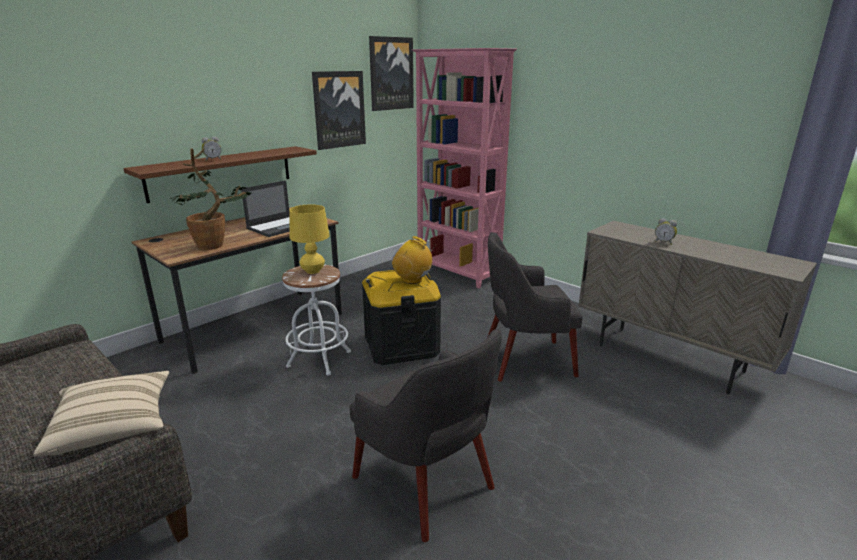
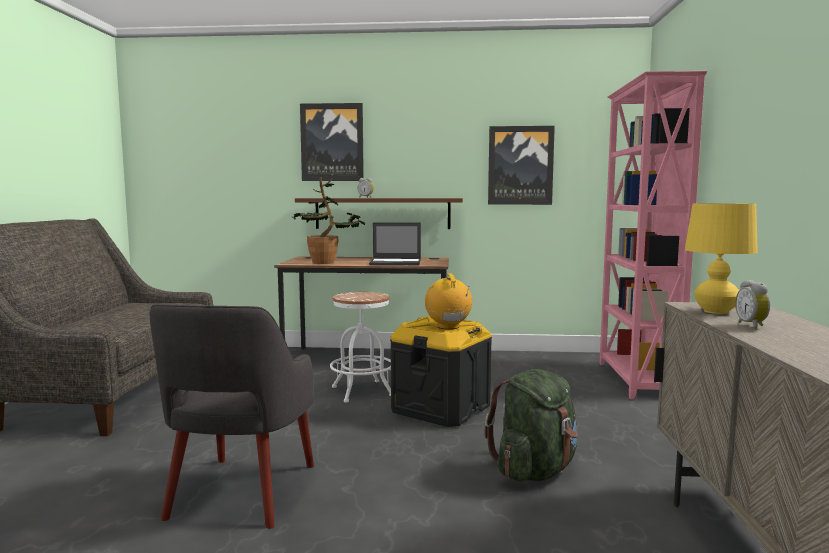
camera: 50 degrees right, 15 degrees down
(114, 426) = (108, 331): beige pillow -> none
(312, 271) = (366, 295): yellow table lamp -> yellow table lamp (715, 311)
(391, 74) = (600, 129): picture -> picture (332, 142)
(526, 360) = (535, 470): grey armchair -> green backpack

